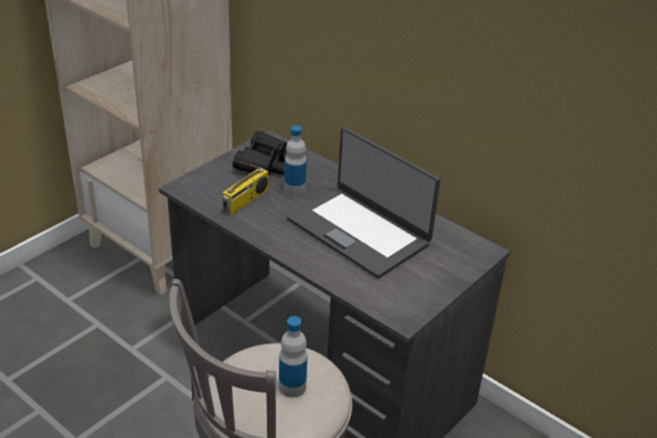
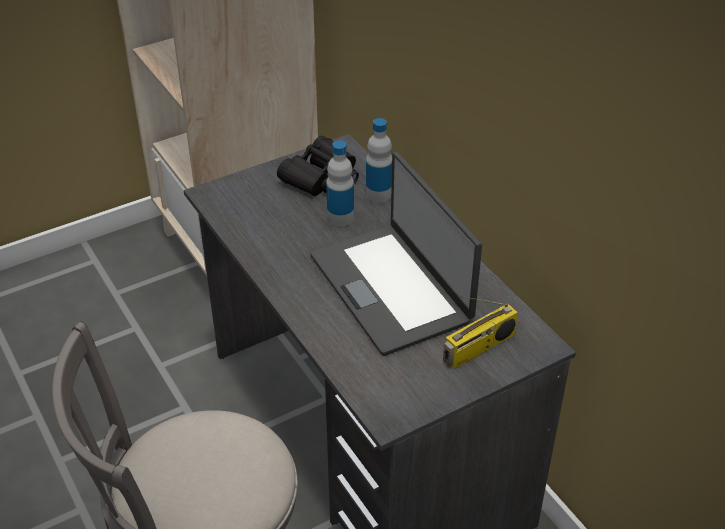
camera: 20 degrees right, 5 degrees up
(245, 201) = (274, 224): radio -> radio (479, 348)
(292, 387) = (220, 474): bottle -> bottle (378, 194)

